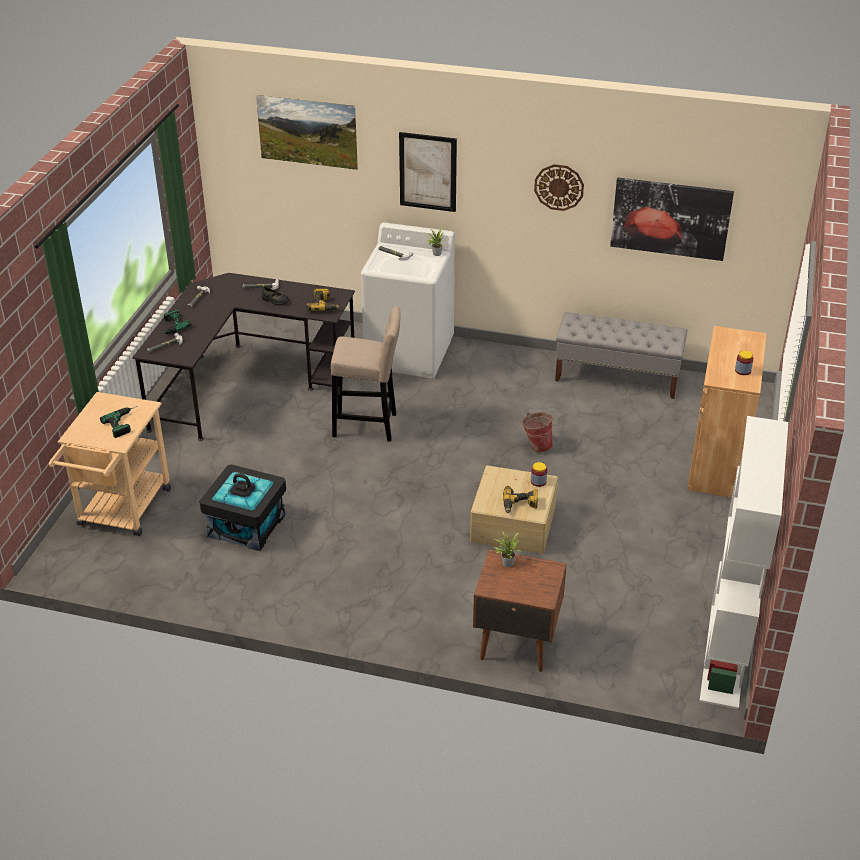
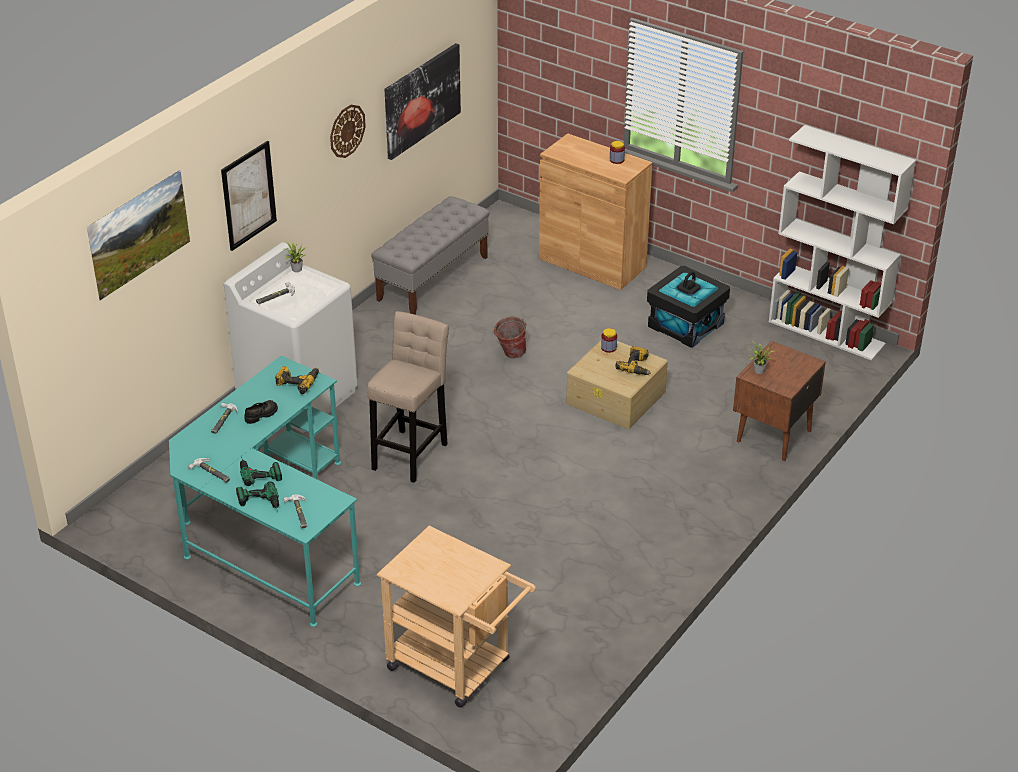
camera: 70 degrees left, 0 degrees up
(125, 422) = (454, 557): power drill -> power drill (259, 470)
(244, 383) = (268, 530): black desk -> turquoise desk
(247, 525) = (530, 572): black storage box -> black storage box (685, 325)

